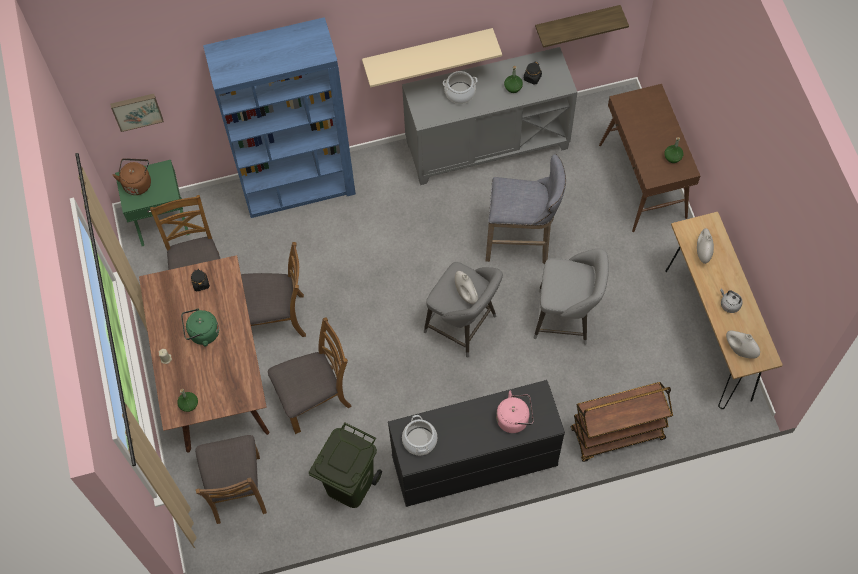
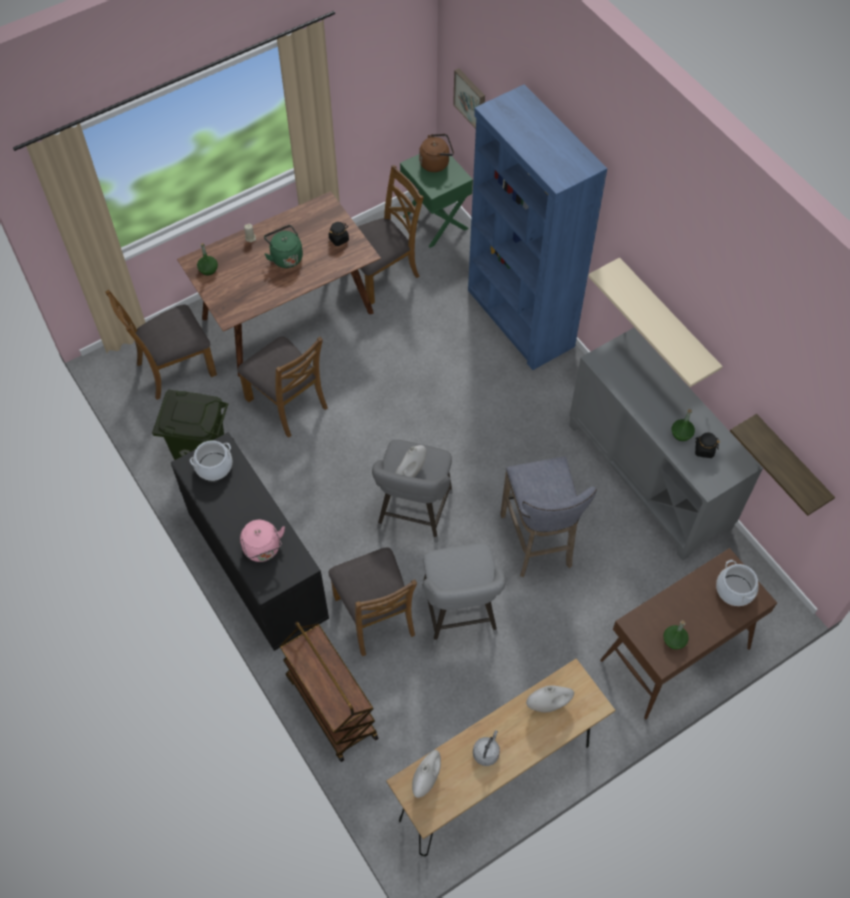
camera: 70 degrees right, 5 degrees down
(275, 317) = (365, 344): brown chair -> brown chair (375, 615)
(460, 93) = (648, 384): cooking pot -> cooking pot (734, 590)

